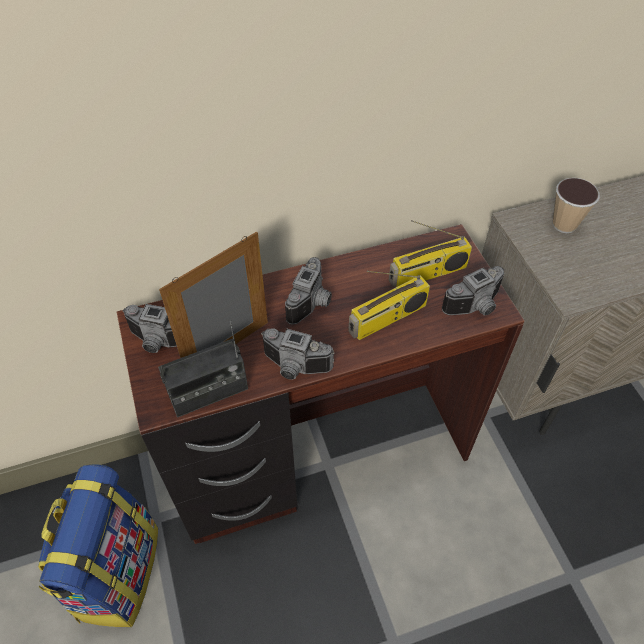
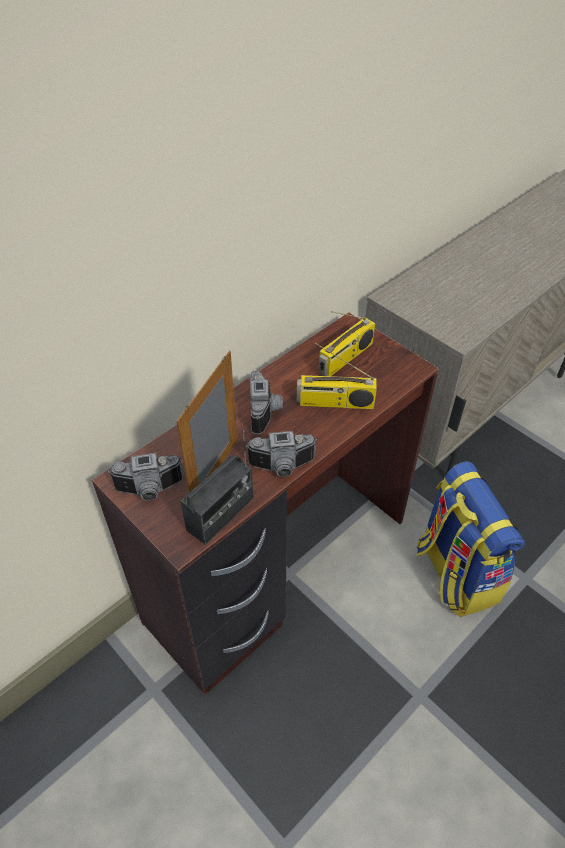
camera: 25 degrees left, 5 degrees down
(117, 571) = (141, 754): backpack -> backpack (455, 573)
(387, 319) = (335, 403): radio -> radio turned 60 degrees clockwise
(476, 307) = (397, 370): camera -> none
(564, 224) = (425, 289): cup -> none

